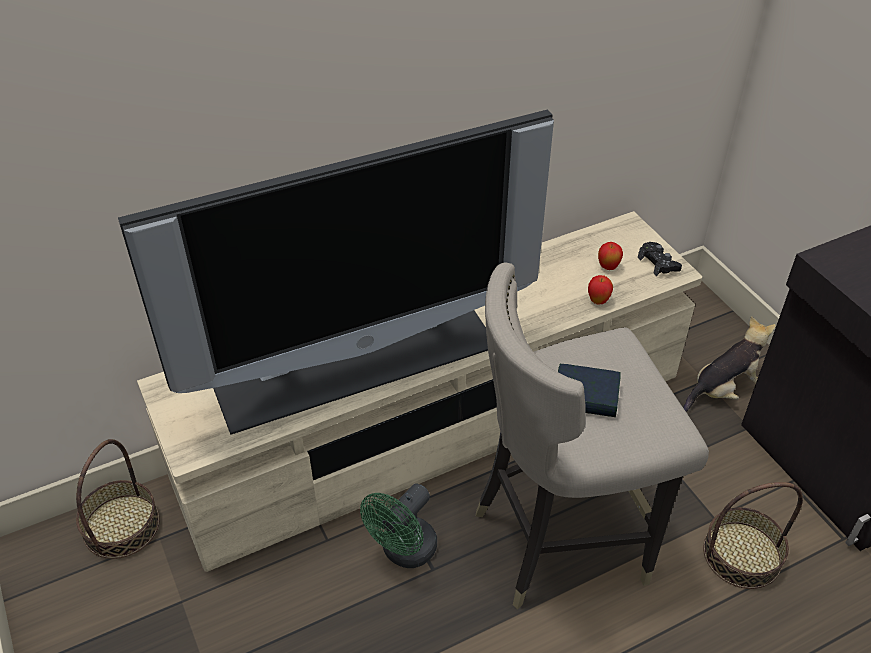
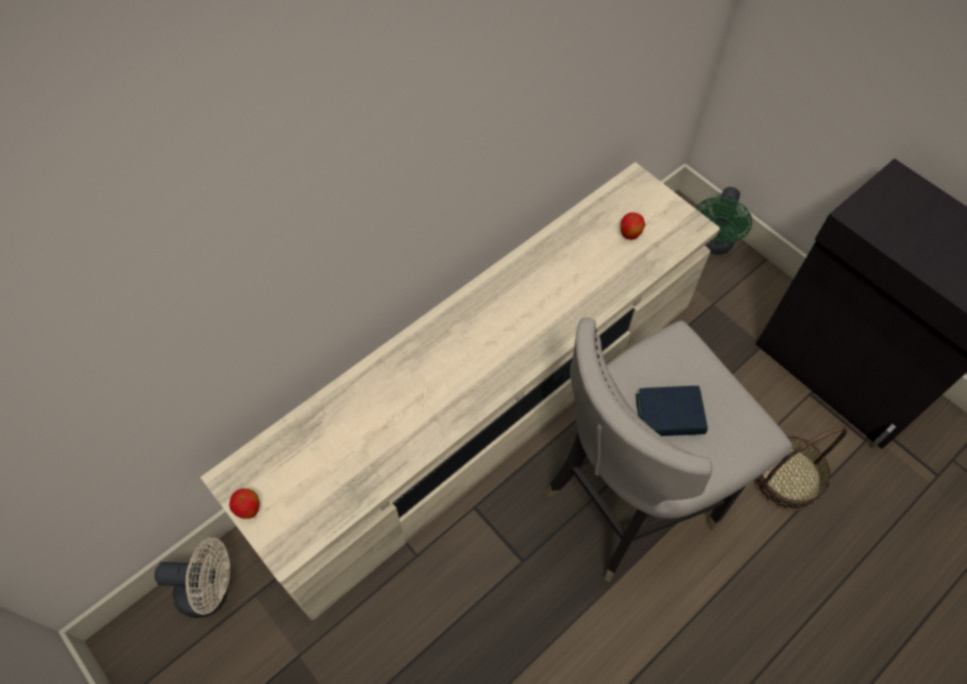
camera: 15 degrees left, 15 degrees up
(121, 526) = (212, 591): basket -> beige fan
(354, 359) = (416, 399): television -> none
(404, 552) = (492, 550): green fan -> green fan (712, 244)
(598, 301) = (631, 278): apple -> apple (249, 510)
(658, 263) = (675, 220): black game controller -> none
(723, 390) = (731, 310): plush toy -> none

